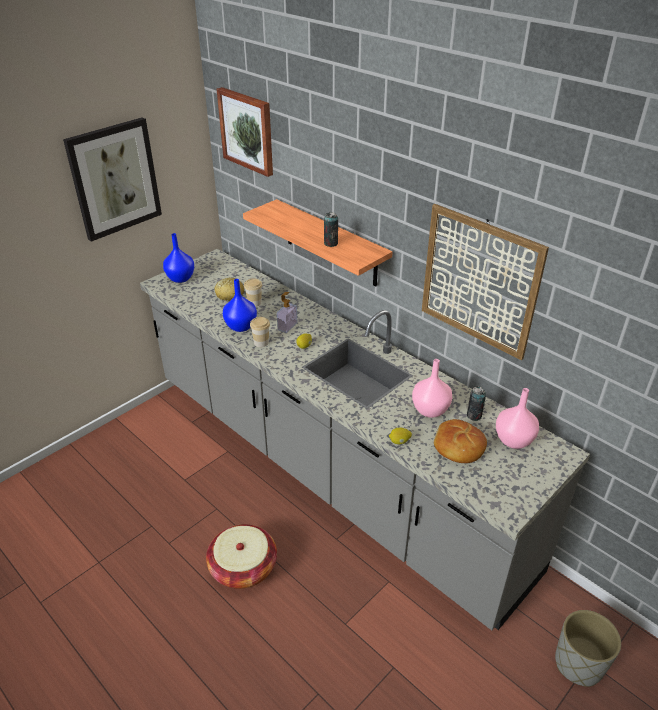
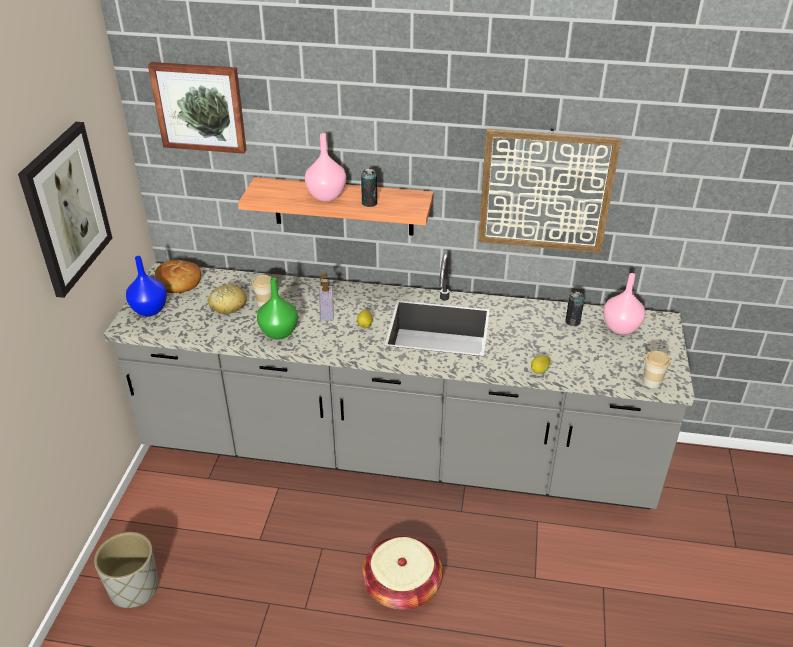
camera: 35 degrees left, 0 degrees up
(241, 326) = (279, 332): blue vase -> green vase
(261, 342) = (318, 339): cup -> cup (652, 382)
(431, 410) = (535, 332): pink vase -> pink vase (327, 195)
(458, 447) = (588, 353): bread -> bread (178, 283)
(579, 664) = (722, 500): grey planter -> grey planter (134, 588)

